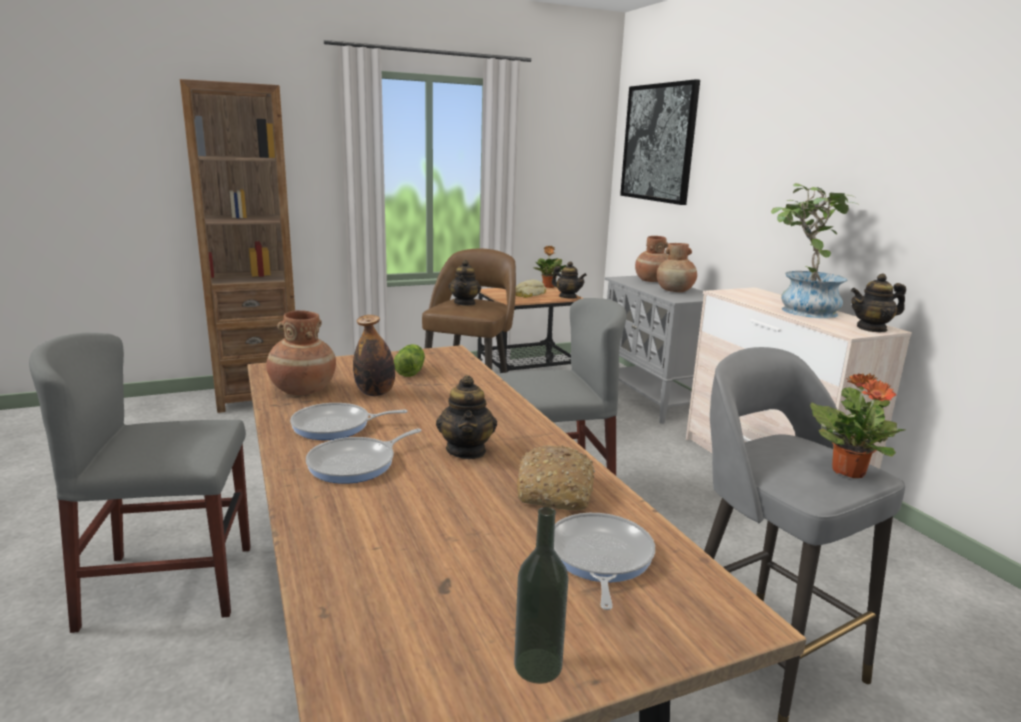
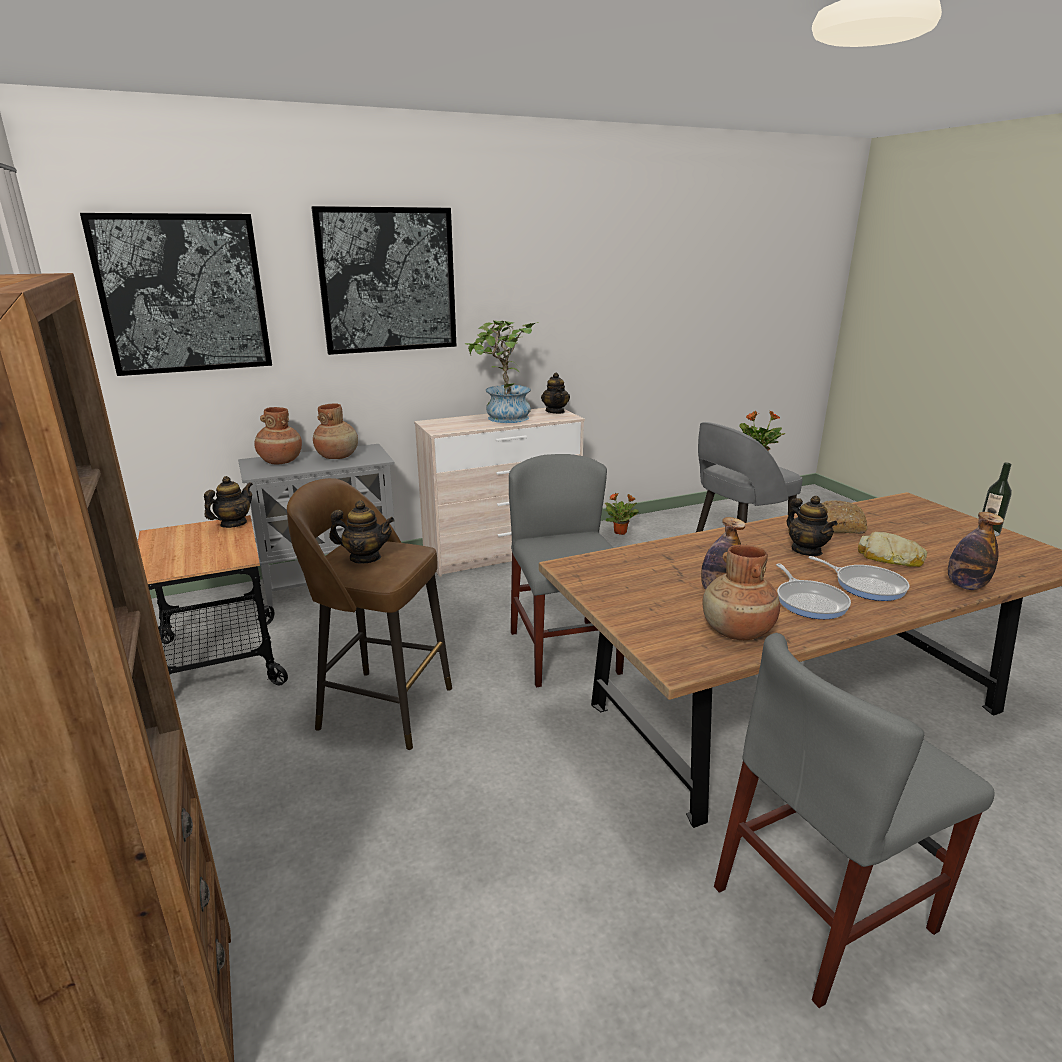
camera: 90 degrees left, 5 degrees up
(170, 585) = (823, 908): grey chair -> grey chair turned 75 degrees clockwise
(318, 536) = (965, 586): none -> bottle
(411, 371) = (643, 581): lettuce -> none
(466, 450) = (806, 550): teapot -> teapot turned 75 degrees clockwise
(529, 294) = (200, 546): bread -> bread (890, 557)
(548, 287) = (157, 533): potted plant -> potted plant (621, 532)
(599, 558) = (895, 519): frying pan -> none
(772, 138) = (388, 281): none -> picture

